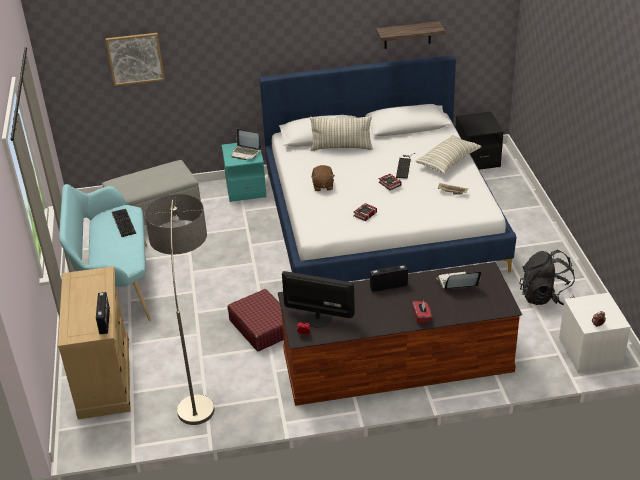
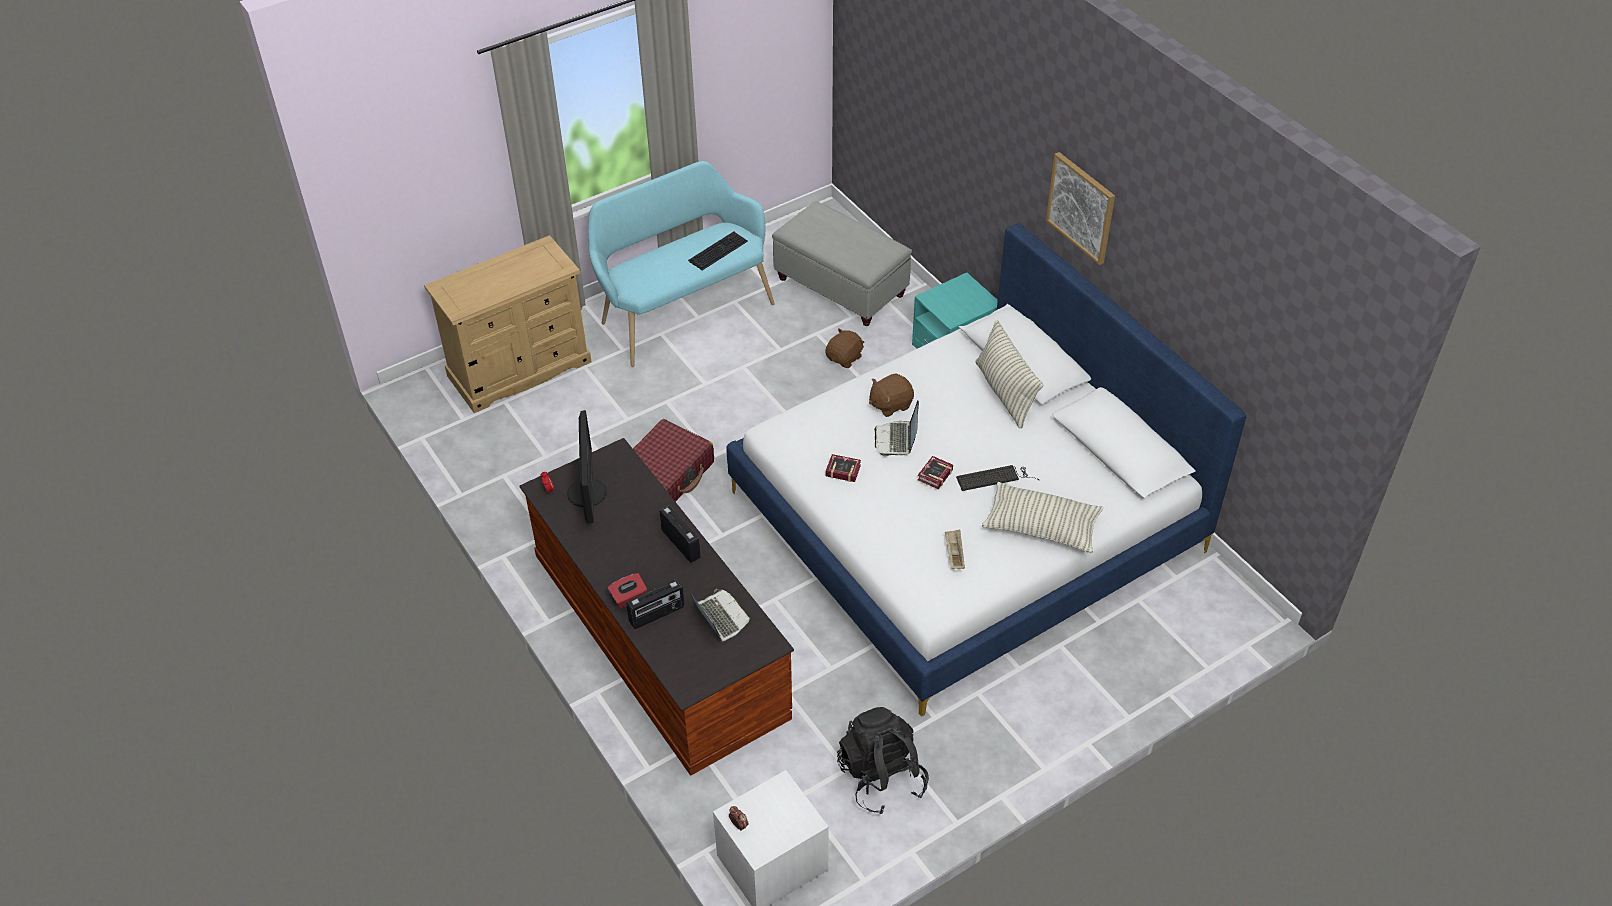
camera: 65 degrees right, 10 degrees up
(105, 321) = (476, 304): radio -> radio (657, 615)
(135, 58) = (912, 83): picture -> picture (1081, 207)
(197, 379) = (547, 449): floor lamp -> none
(219, 229) = (845, 358): none -> brown plush toy
(246, 153) = (960, 303): laptop -> laptop (897, 440)
(407, 35) = (1199, 328): shelf -> none
(477, 159) = (1213, 594): black nightstand -> none

